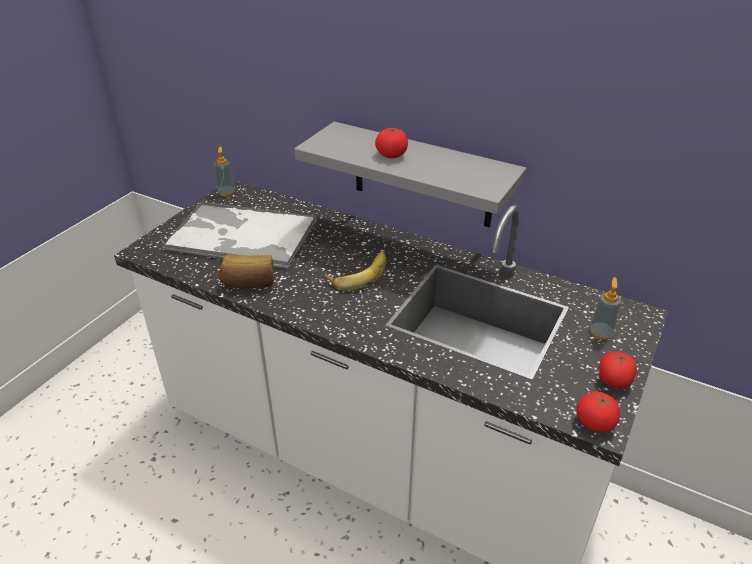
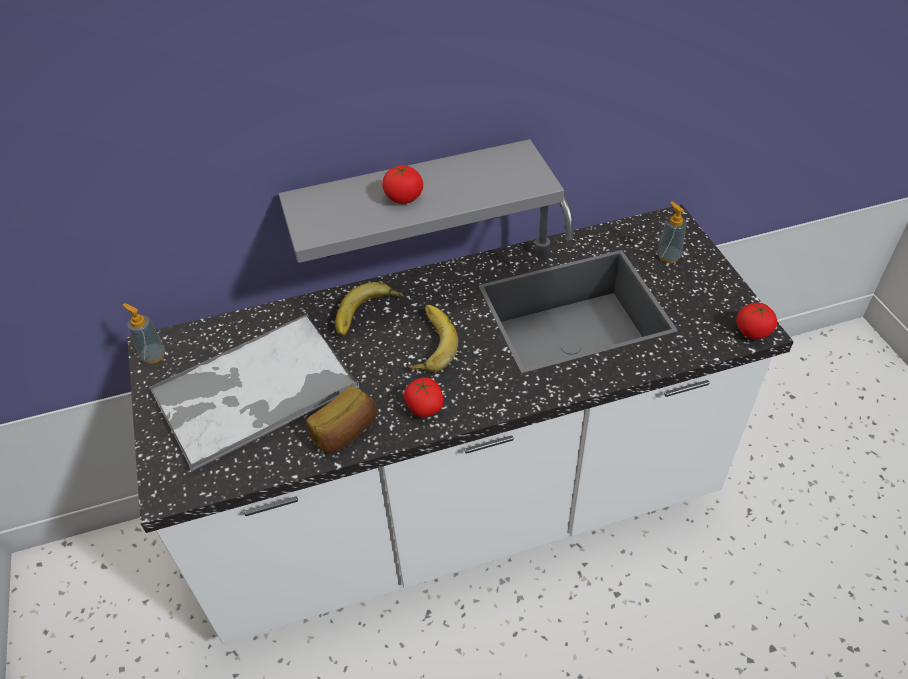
camera: 45 degrees left, 10 degrees up
(349, 239) = (368, 315): none -> banana
(614, 380) = (722, 289): tomato -> tomato (425, 407)

